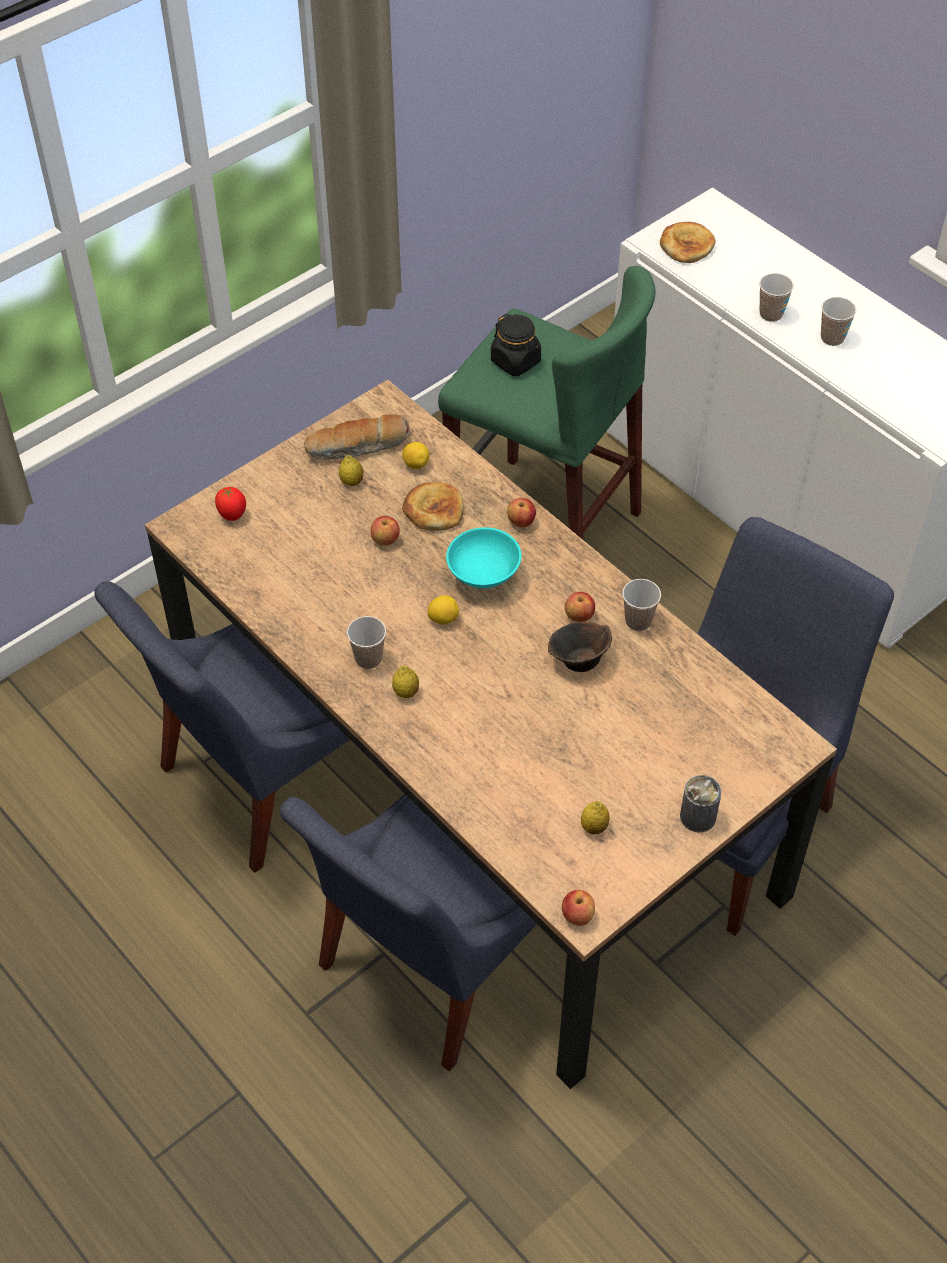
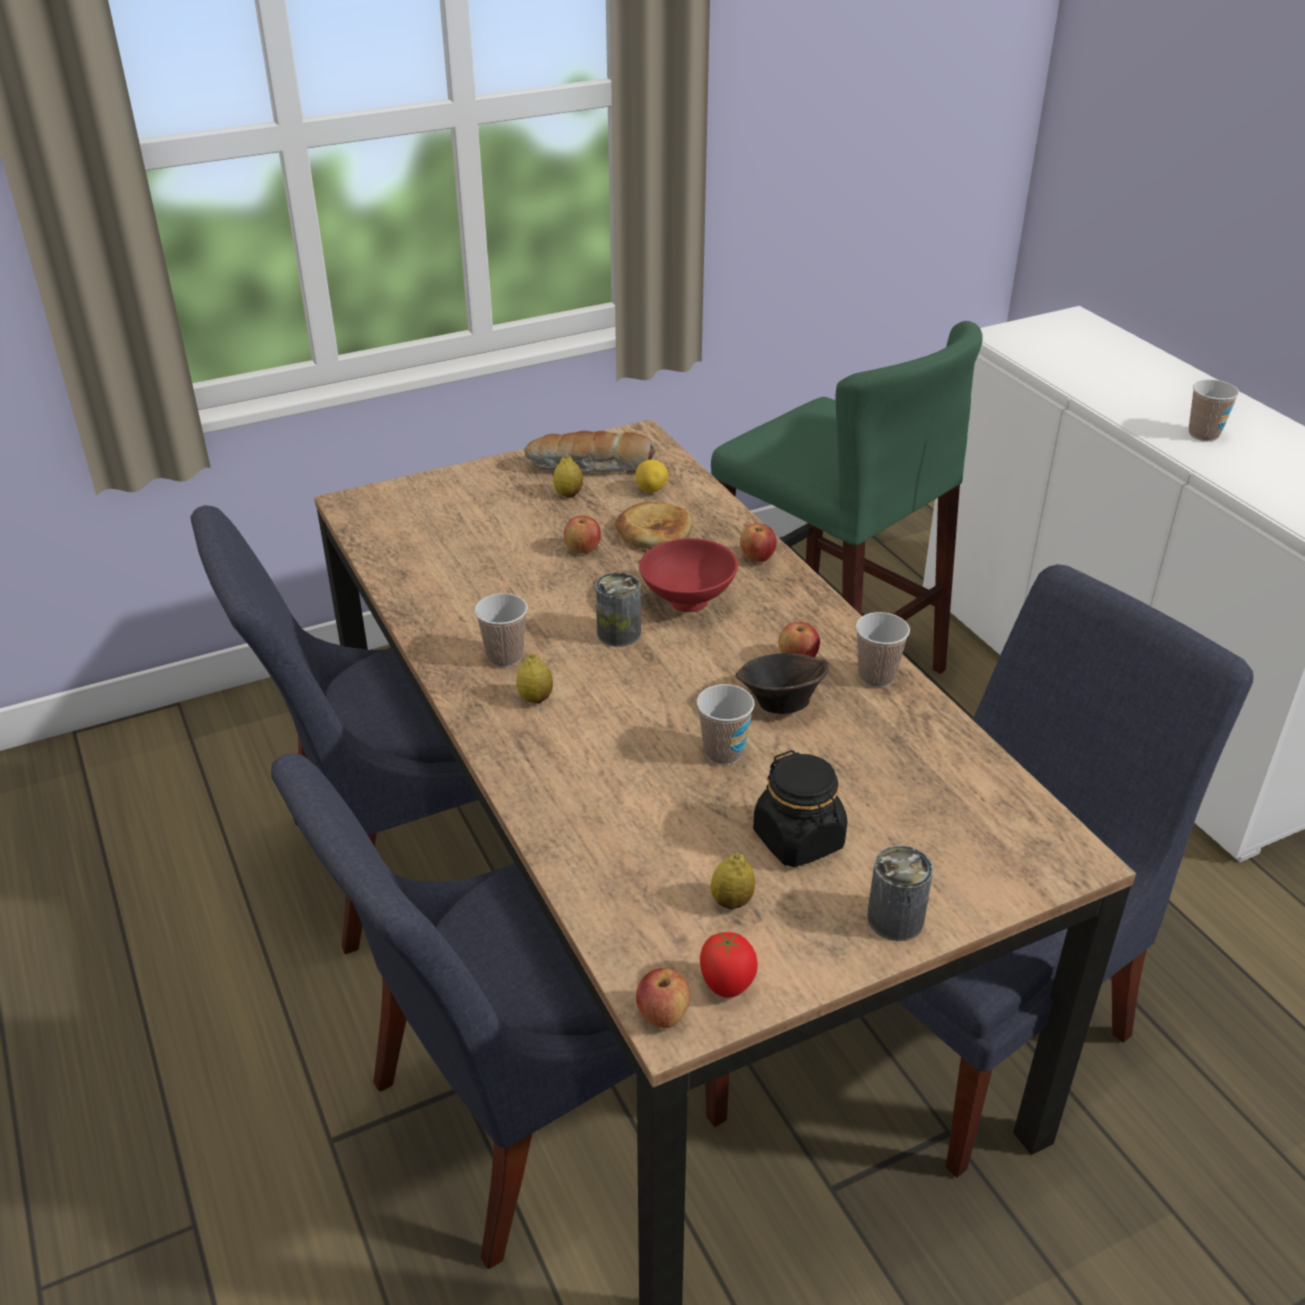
camera: 15 degrees right, 15 degrees down
(232, 515) = (416, 503): tomato -> tomato (727, 986)
(443, 619) = (619, 633): lemon -> can
(484, 579) = (687, 603): turquoise bowl -> red bowl
(516, 361) = (809, 432): black jar -> black jar (799, 840)
(686, 245) = (1036, 343): bread -> none
(771, 314) = (1127, 406): cup -> cup (723, 752)

